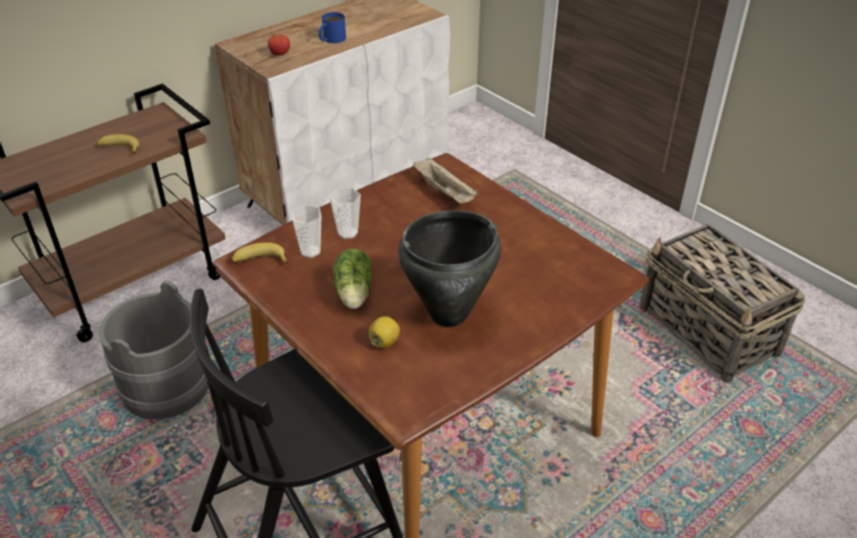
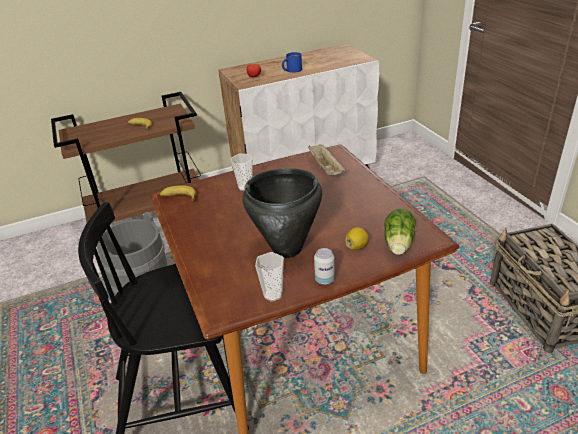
camera: 20 degrees right, 5 degrees down
(310, 251) = (214, 196): cup -> cup (273, 295)
(353, 294) = (227, 226): lettuce -> lettuce (398, 245)
(384, 342) = (231, 261): lemon -> lemon (356, 247)
(514, 347) = (324, 279): none -> can

